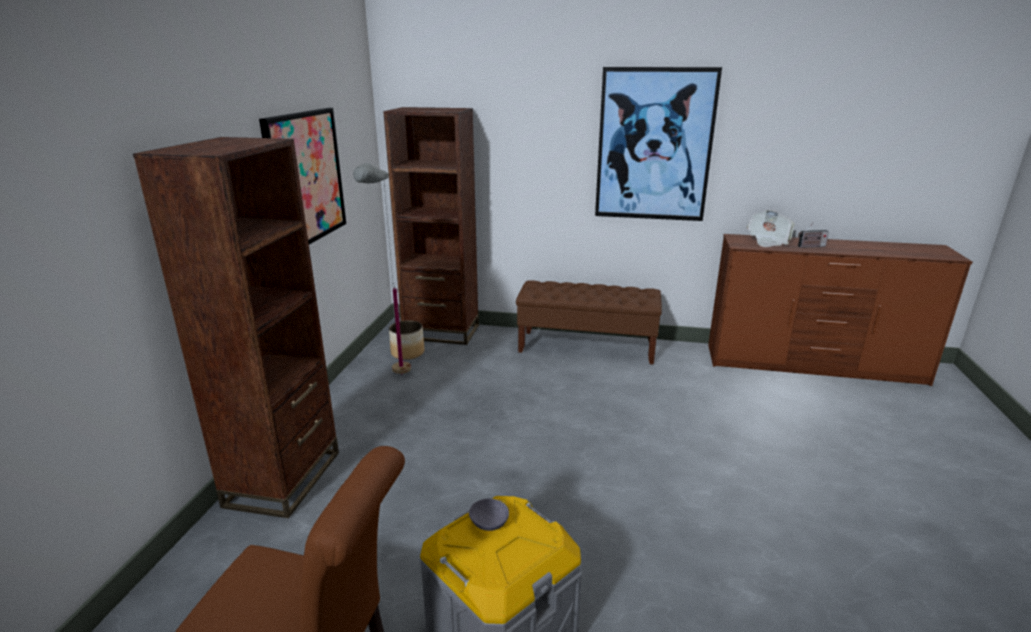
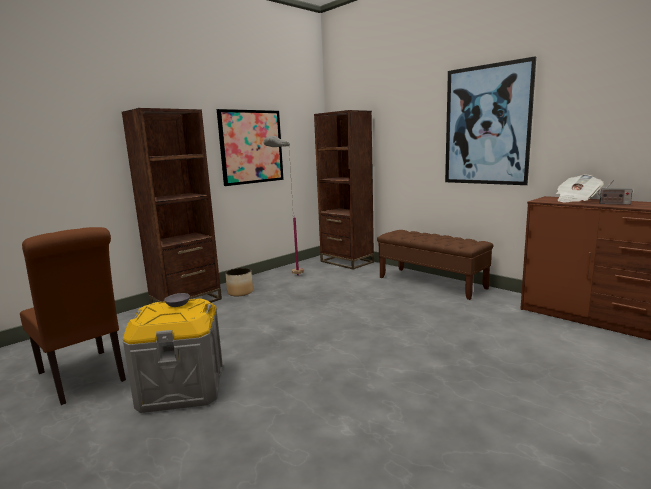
camera: 35 degrees right, 10 degrees down
(407, 353) = (314, 267): planter -> planter (240, 292)

